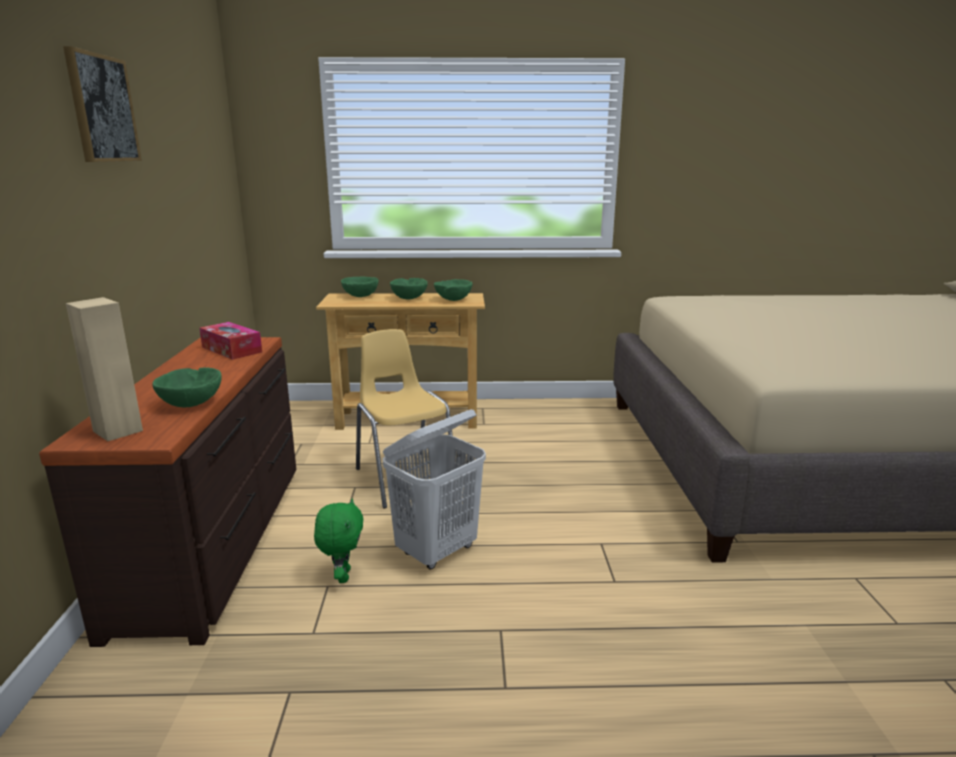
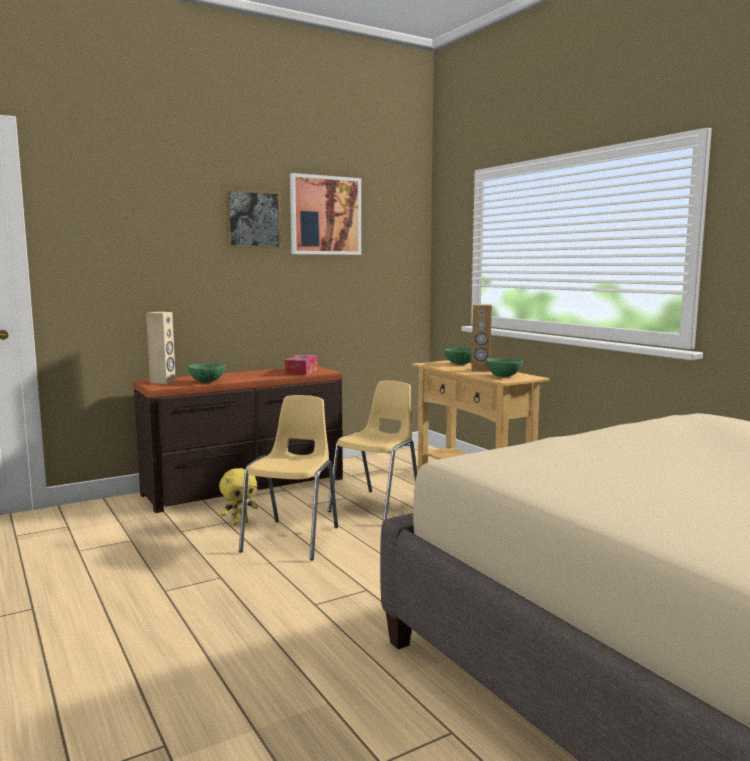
camera: 60 degrees right, 10 degrees down
(163, 105) = (325, 215): none -> picture
(342, 576) = (239, 523): green plush toy -> yellow plush toy
(409, 298) = (480, 370): green bowl -> brown speaker
(437, 551) = (293, 539): white laundry basket -> yellow chair

